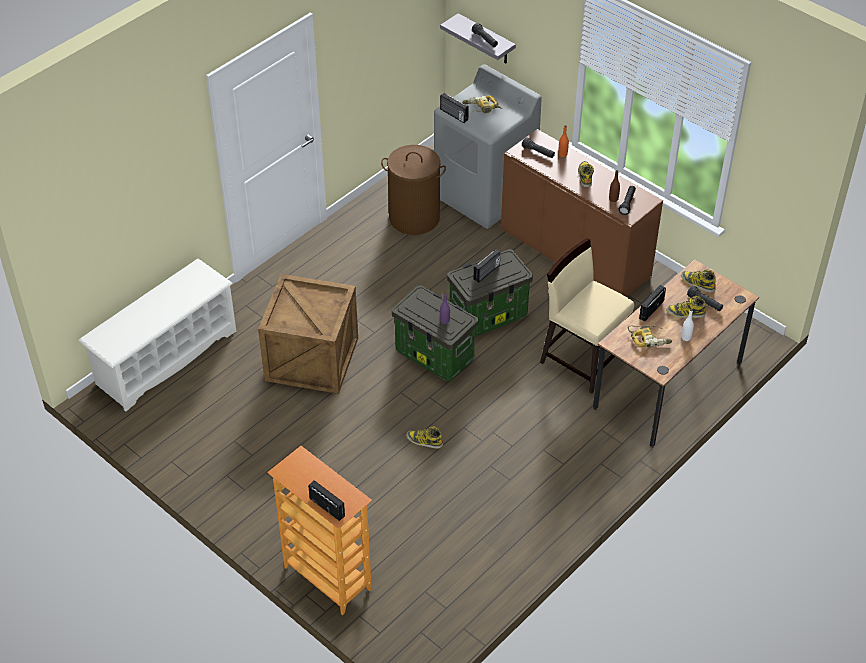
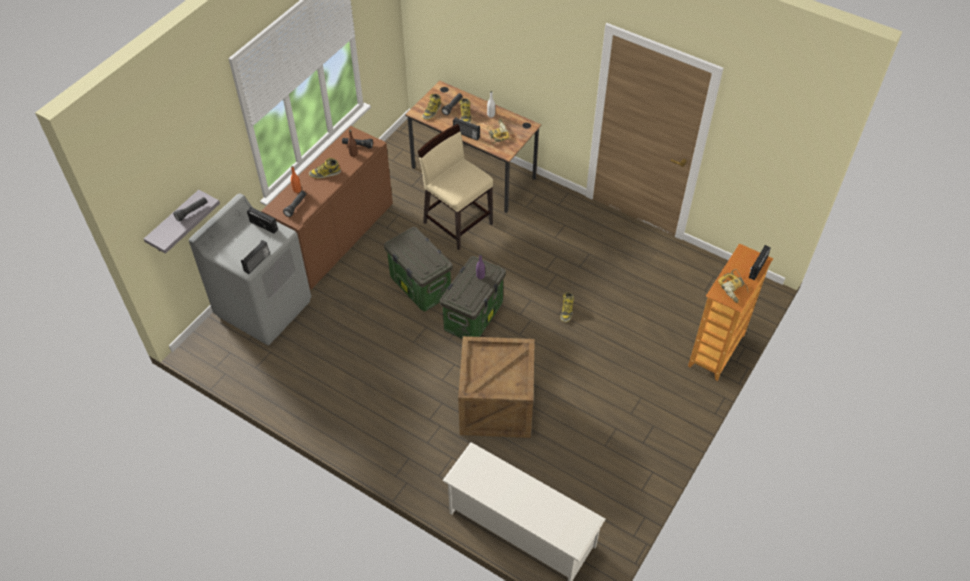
camera: 100 degrees left, 5 degrees up
(414, 218) = (300, 357): brown laundry basket -> none
(481, 108) = (245, 243): power drill -> power drill (734, 288)
(487, 272) = (417, 255): radio -> radio (264, 225)
(583, 359) = (457, 222): beige chair -> beige chair turned 105 degrees clockwise

